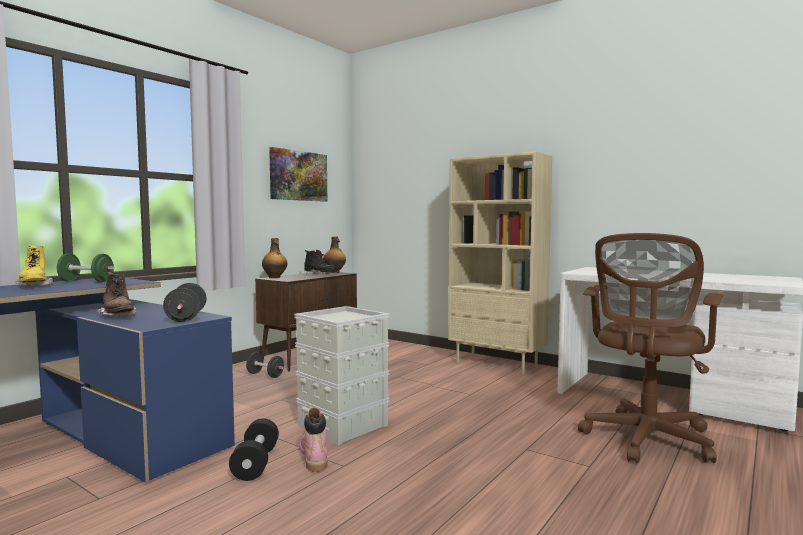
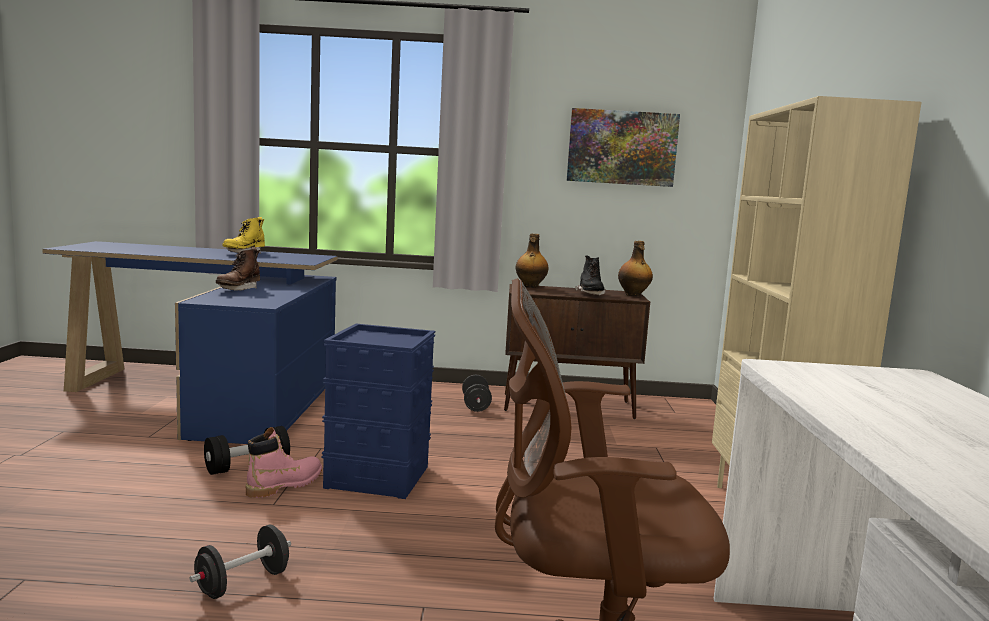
camera: 55 degrees right, 5 degrees up
(86, 281) = (288, 256): green dumbbell -> none
(186, 317) = (252, 301): black dumbbell -> black dumbbell (242, 583)
(343, 425) = (379, 476): grey storage box -> blue storage box

